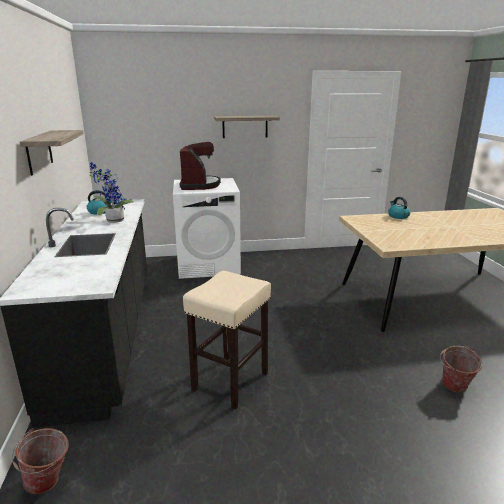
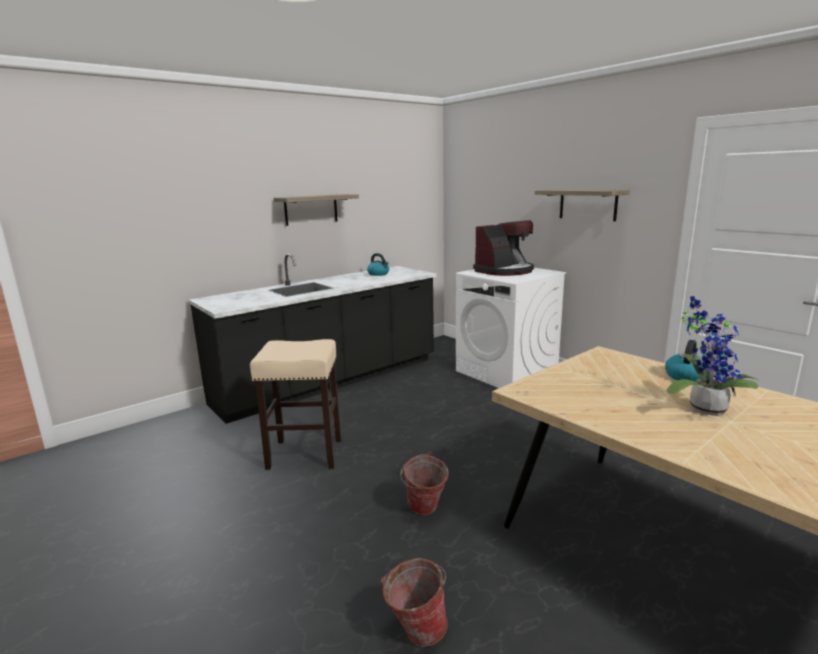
camera: 60 degrees right, 5 degrees down
(48, 484) = (156, 430): bucket -> bucket (424, 510)
(113, 220) = (362, 281): potted plant -> potted plant (703, 408)

